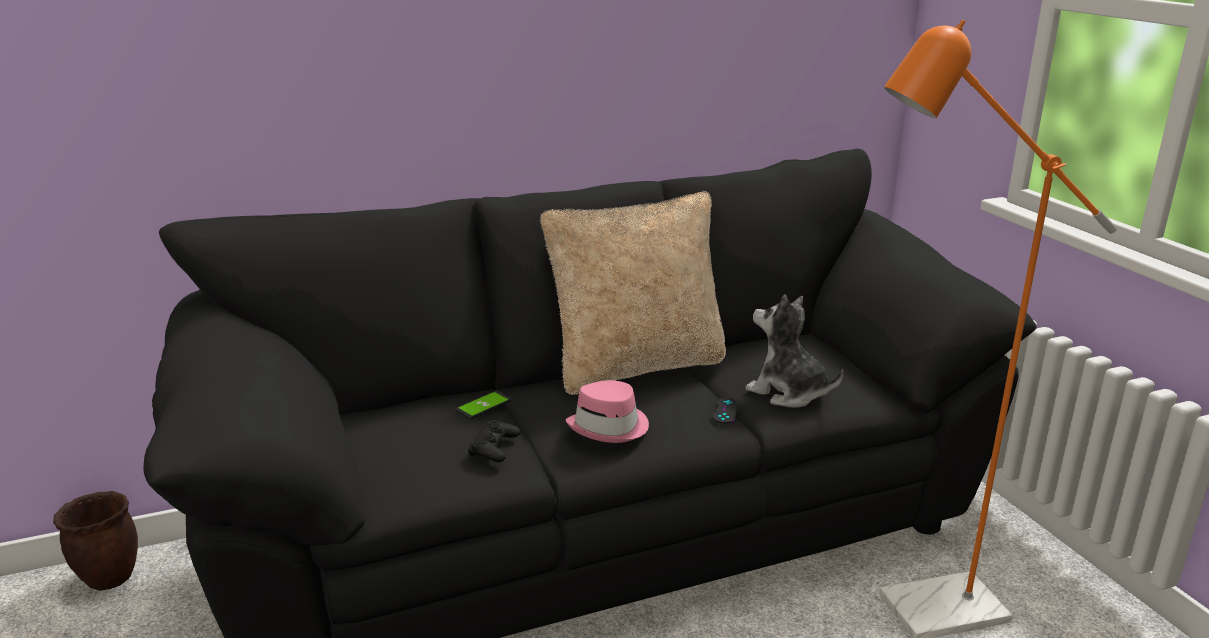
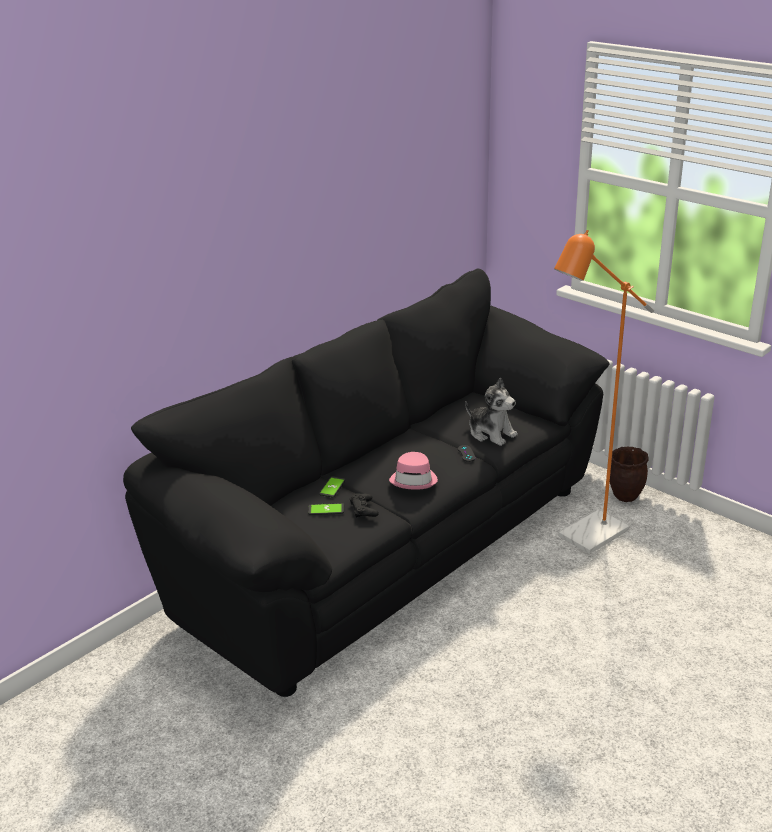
camera: 25 degrees left, 5 degrees up
(110, 578) = (95, 673): brown planter -> brown planter (625, 496)
(441, 433) = (326, 510): none -> phone
(639, 370) = (398, 441): beige pillow -> none
(788, 392) = (491, 433): plush toy -> plush toy turned 150 degrees counterclockwise

